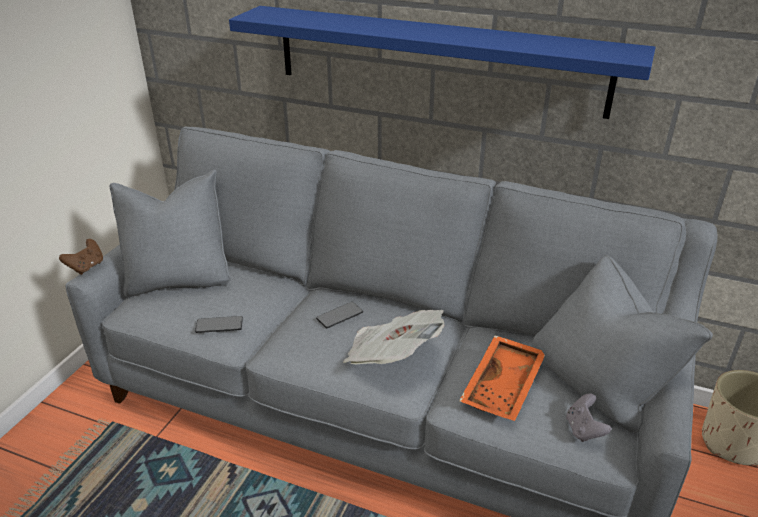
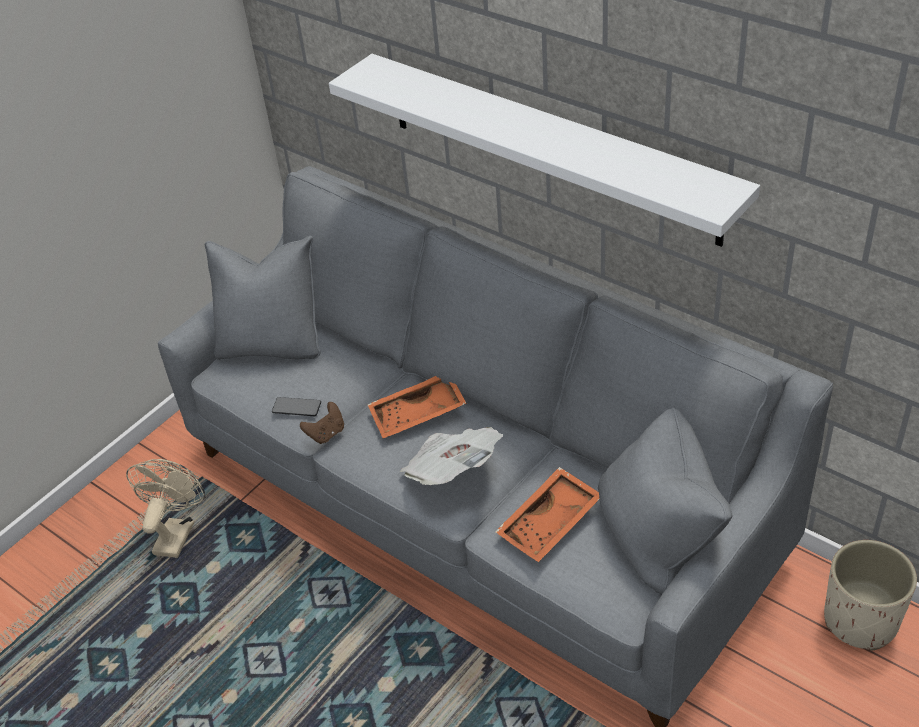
camera: 20 degrees right, 10 degrees up
(86, 267) = (179, 325): brown game controller -> brown game controller (326, 433)
(93, 477) = (176, 532): none -> beige fan
(339, 316) = (418, 414): phone -> orange tray
(437, 60) = (548, 147): blue shelf -> white shelf
(583, 430) = (607, 582): grey game controller -> none

